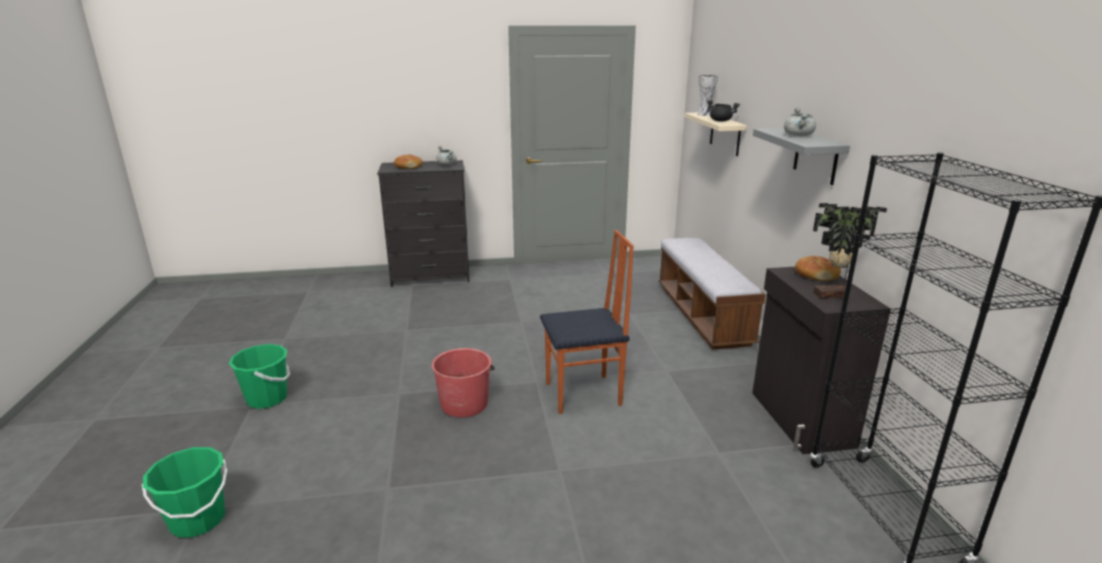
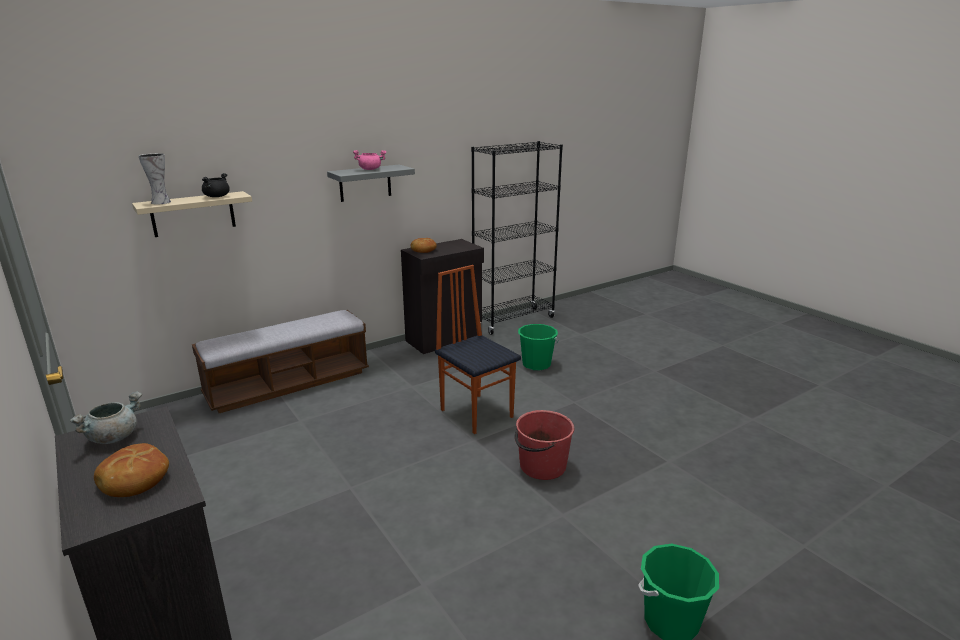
camera: 115 degrees left, 0 degrees up
(198, 520) = (810, 538): green bucket -> green bucket (536, 364)
(798, 135) = (370, 169): grey cooking pot -> pink cooking pot
(832, 295) = (455, 246): potted plant -> none

